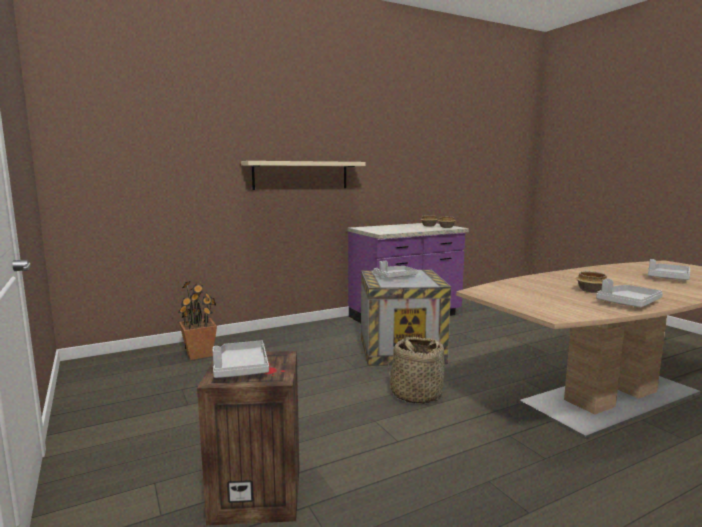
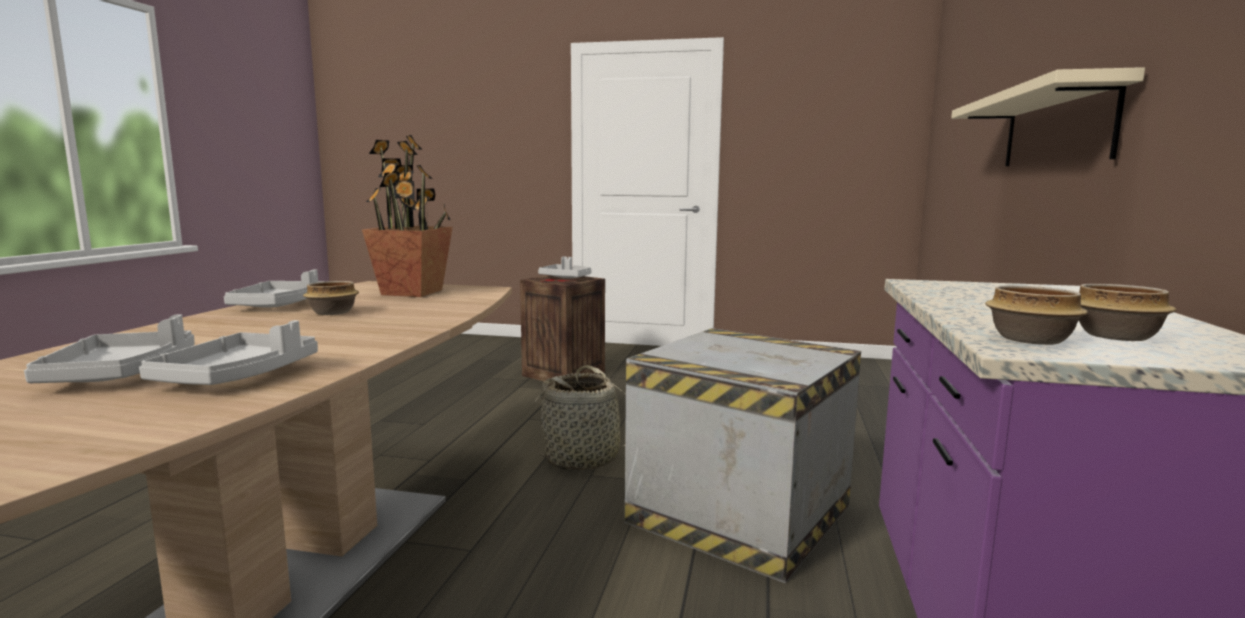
camera: 130 degrees right, 0 degrees up
(200, 354) = (873, 401): potted plant -> potted plant (412, 292)
(394, 277) = (759, 351): grey tray -> grey tray (238, 376)

